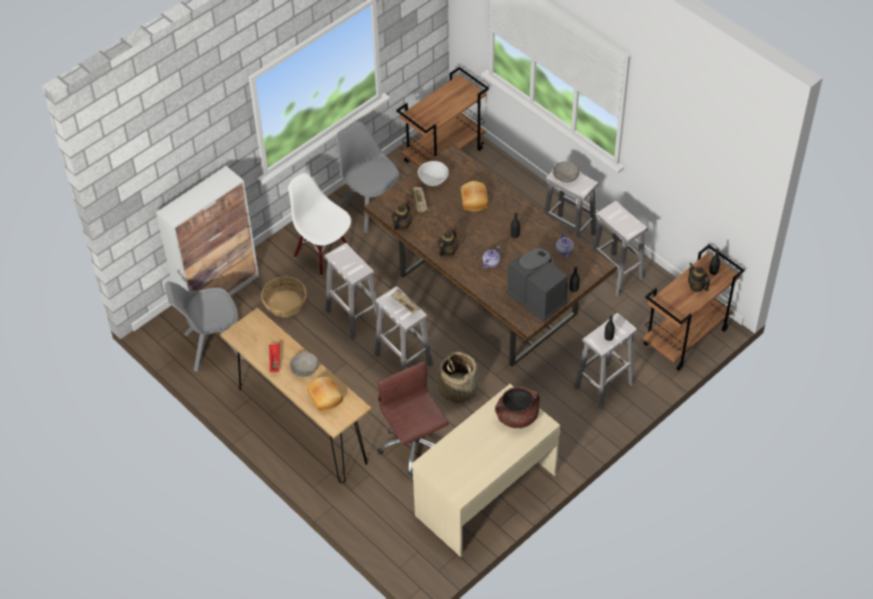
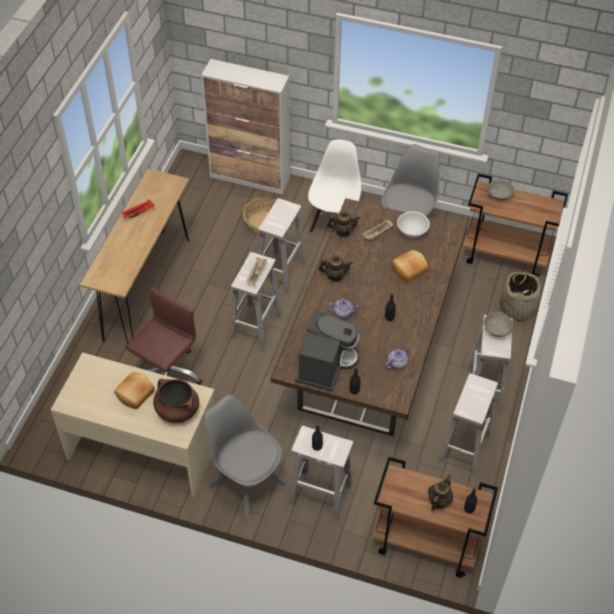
camera: 60 degrees right, 0 degrees up
(212, 346) = (193, 198): grey chair -> grey chair (246, 482)
(304, 369) = (141, 235): grey bowl -> grey bowl (499, 195)
(326, 397) = (118, 261): bread -> bread (136, 394)
(457, 388) = (248, 379): basket -> basket (517, 307)

